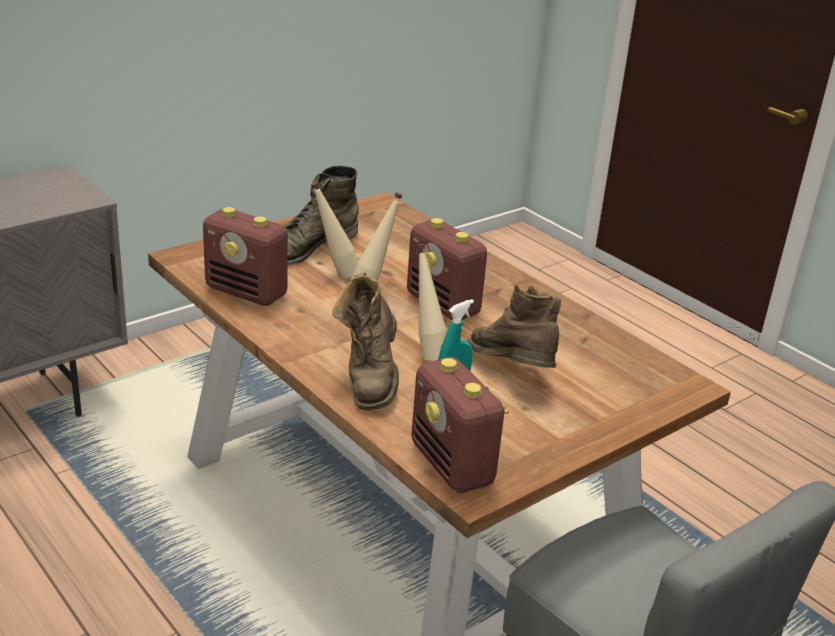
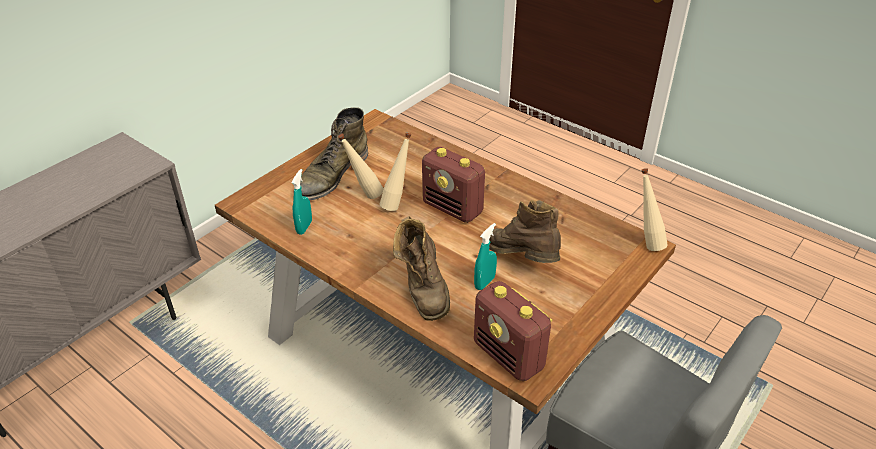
camera: 10 degrees left, 10 degrees up
(247, 292) = (304, 227): radio -> turquoise spray bottle
(426, 353) = (456, 256): beige bottle -> beige bottle (646, 243)

